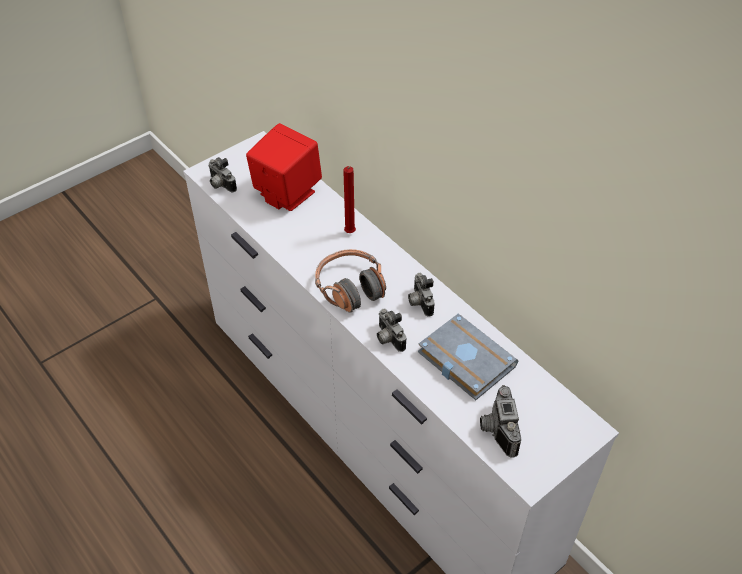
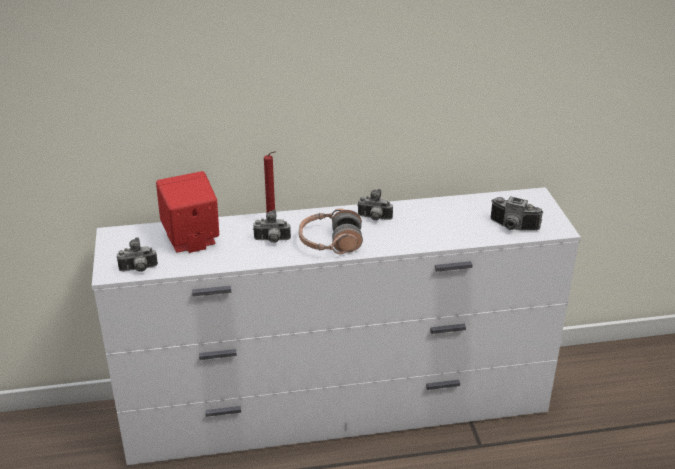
camera: 60 degrees left, 15 degrees down
(388, 339) = (396, 243): camera -> camera (272, 241)
(463, 360) = (443, 219): grey book -> none

